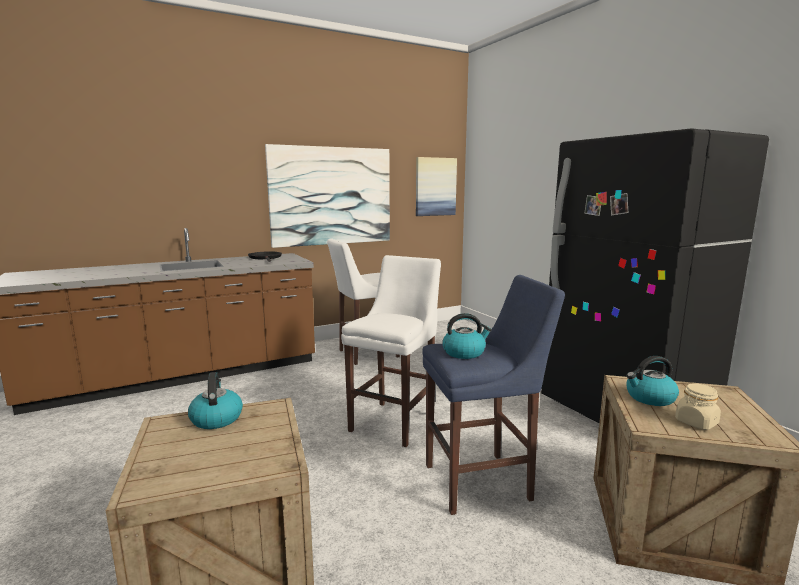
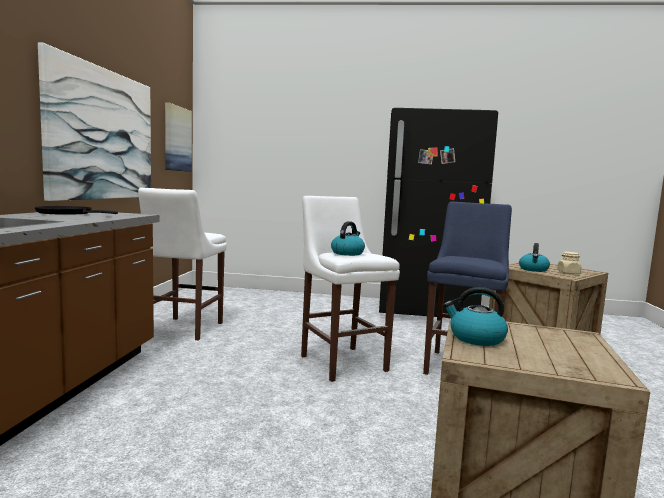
camera: 55 degrees left, 5 degrees down
(464, 352) = (469, 259): kettle -> kettle (347, 253)

